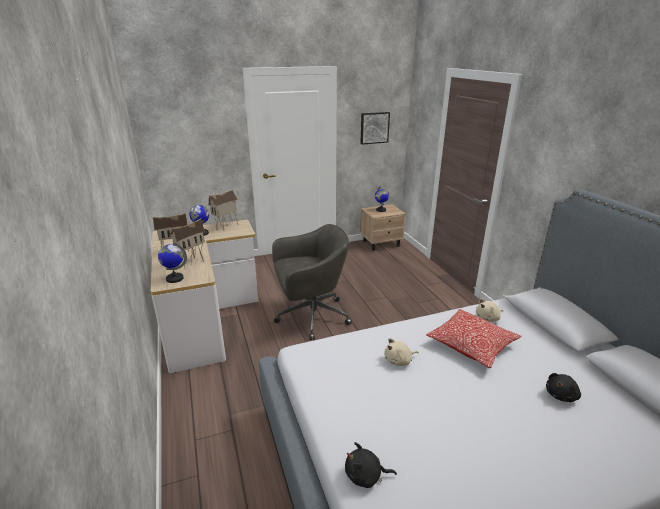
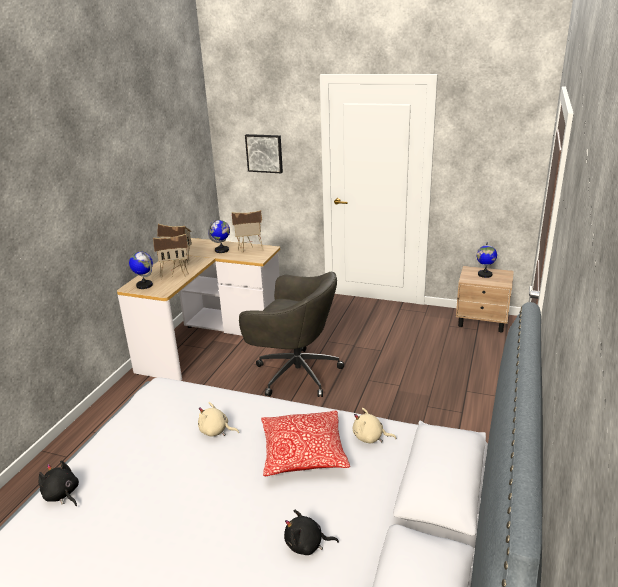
camera: 40 degrees right, 0 degrees up
(374, 127) = (490, 159): picture -> picture (264, 153)

